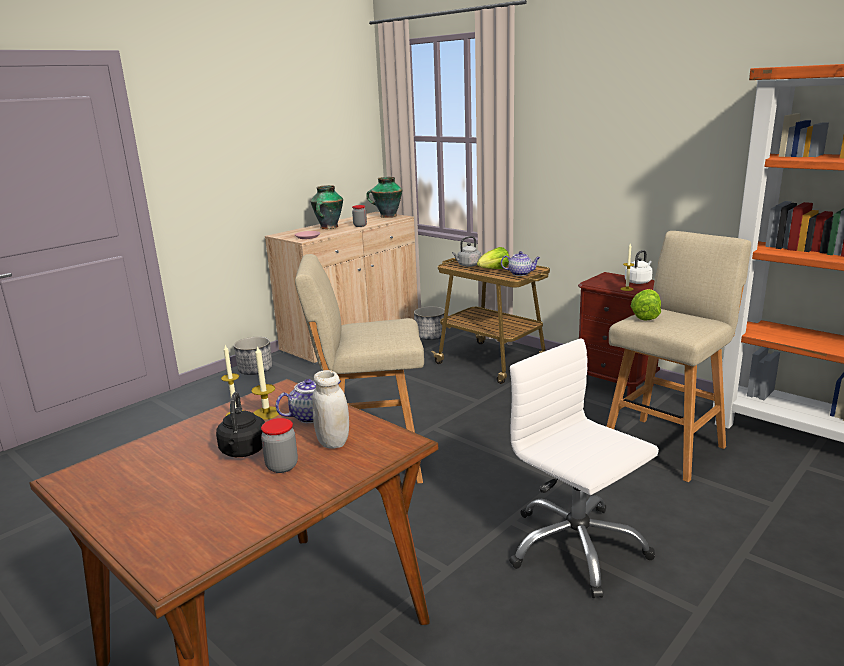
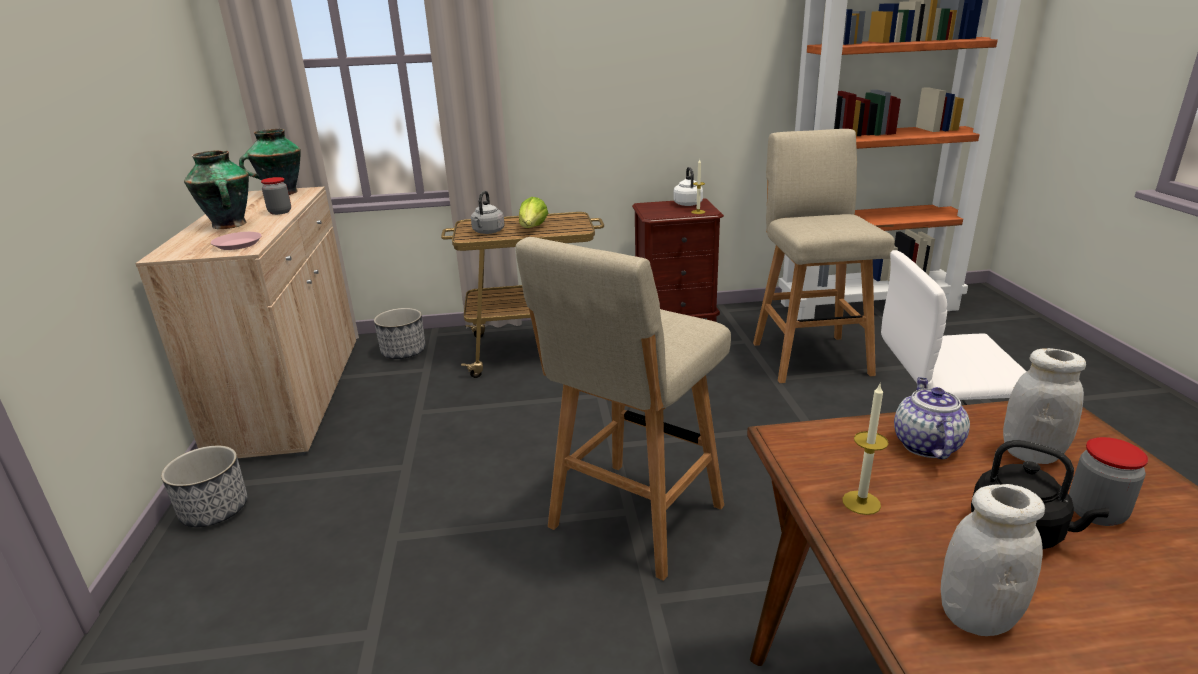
camera: 50 degrees left, 5 degrees up
(164, 453) = (976, 617): none -> white jar
(266, 413) = (880, 475): candle -> none
(520, 273) = (574, 224): teapot -> none
(645, 316) = (806, 225): lettuce -> none

